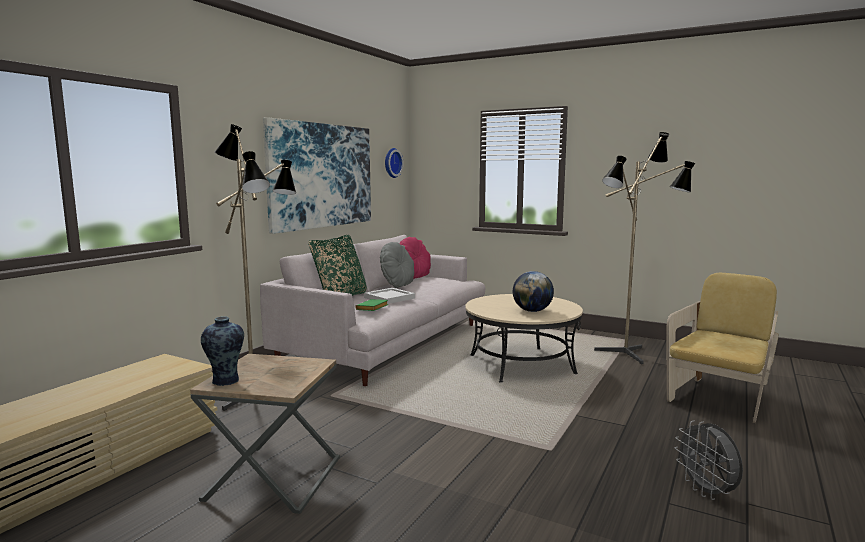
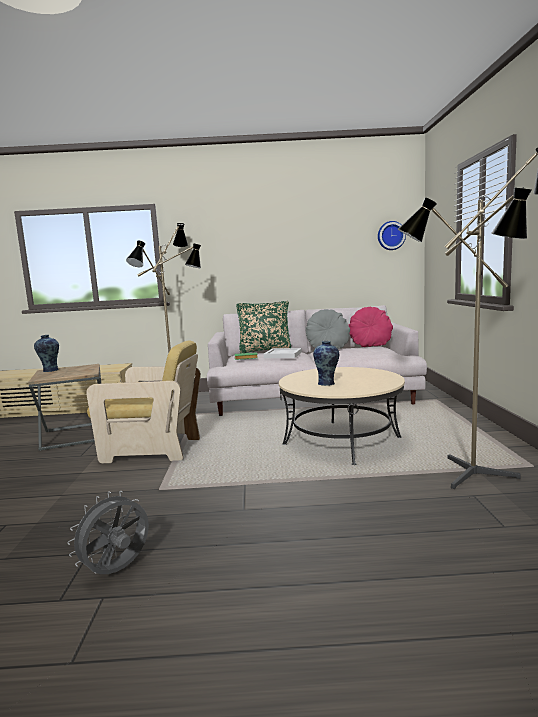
camera: 60 degrees right, 0 degrees up
(321, 175) = (288, 253): picture -> none
(532, 311) = (327, 383): globe -> vase
(719, 398) = (403, 553): yellow armchair -> yellow armchair (152, 450)

